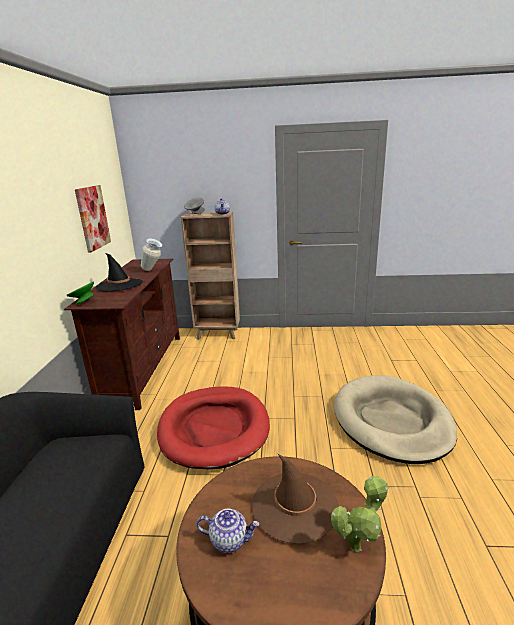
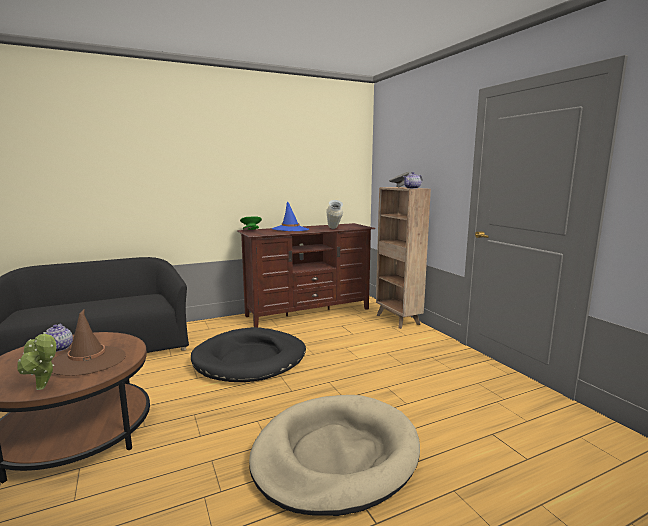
camera: 60 degrees right, 10 degrees down
(92, 218) = (307, 177): picture -> none
(119, 285) = (290, 229): black hat -> blue hat
(214, 428) = (250, 359): red dog bed -> black dog bed

